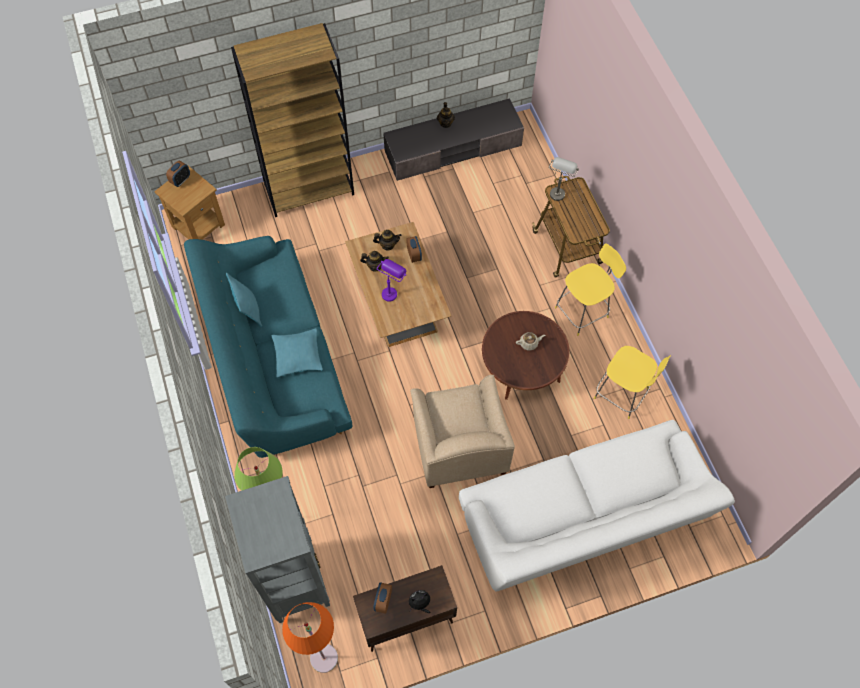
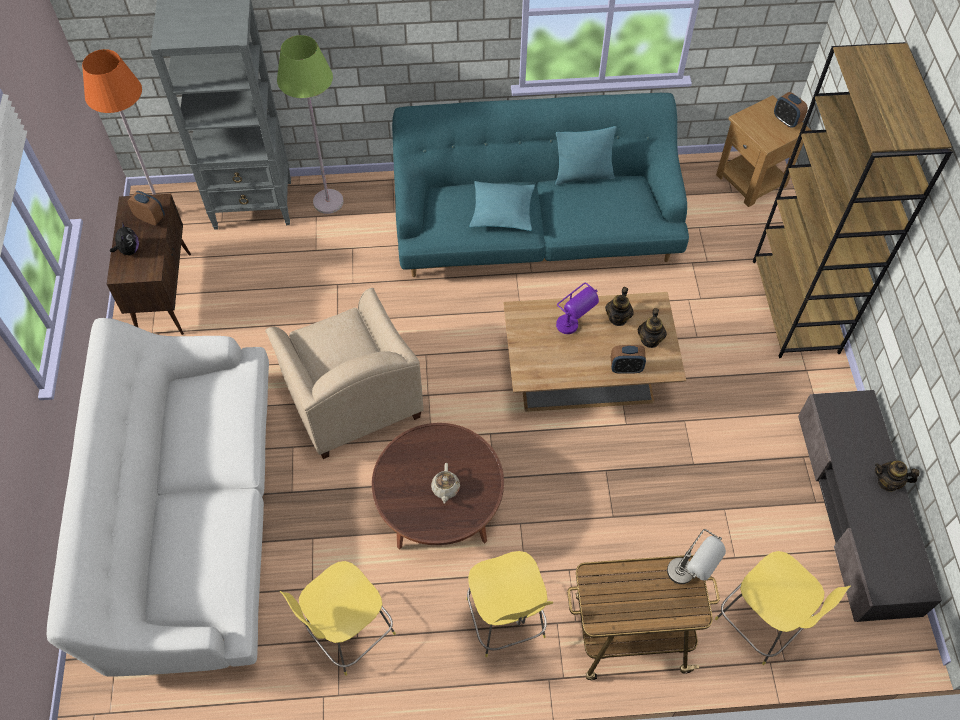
camera: 105 degrees right, 5 degrees down
(459, 444) = (351, 396): beige armchair -> beige armchair turned 120 degrees counterclockwise
(537, 187) = (761, 623): none -> yellow stool

